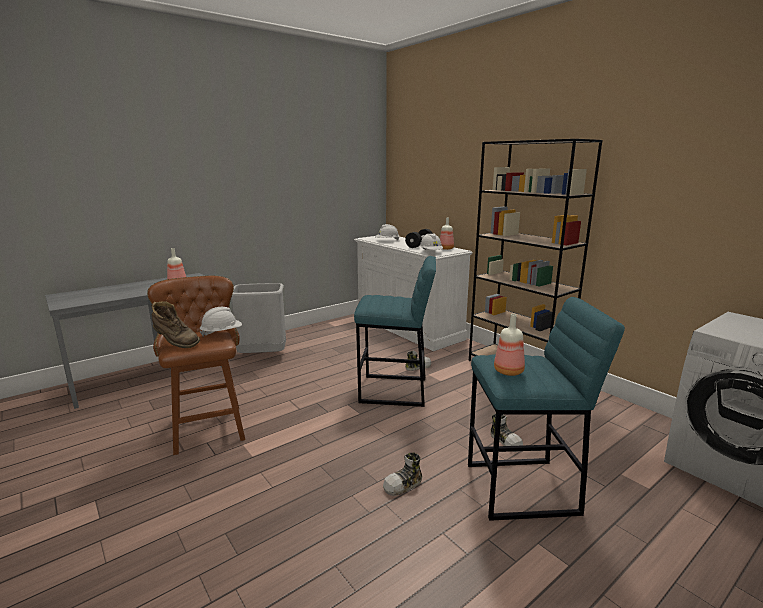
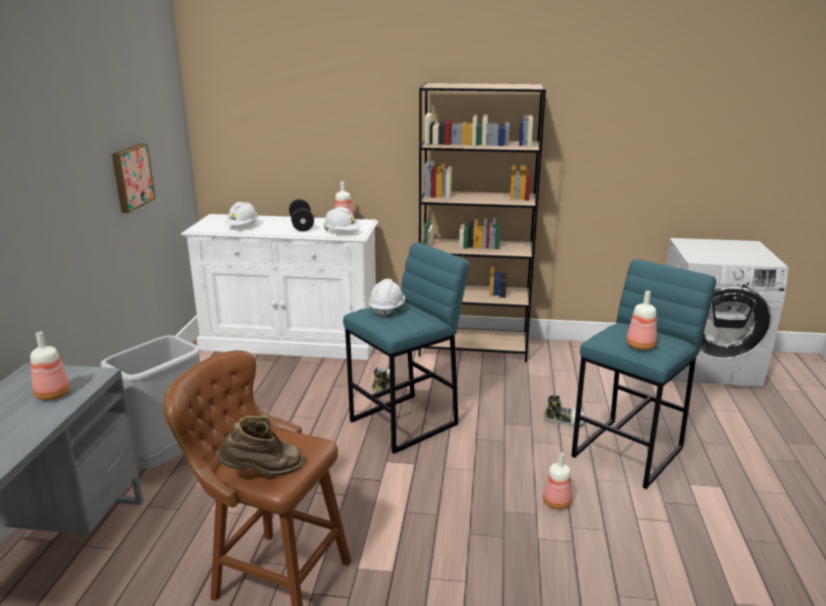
camera: 45 degrees left, 5 degrees up
(222, 333) = (285, 432): white hard hat -> white hard hat (387, 309)
(318, 196) = (131, 177): none -> picture
(403, 485) = (557, 503): shoe -> bottle

